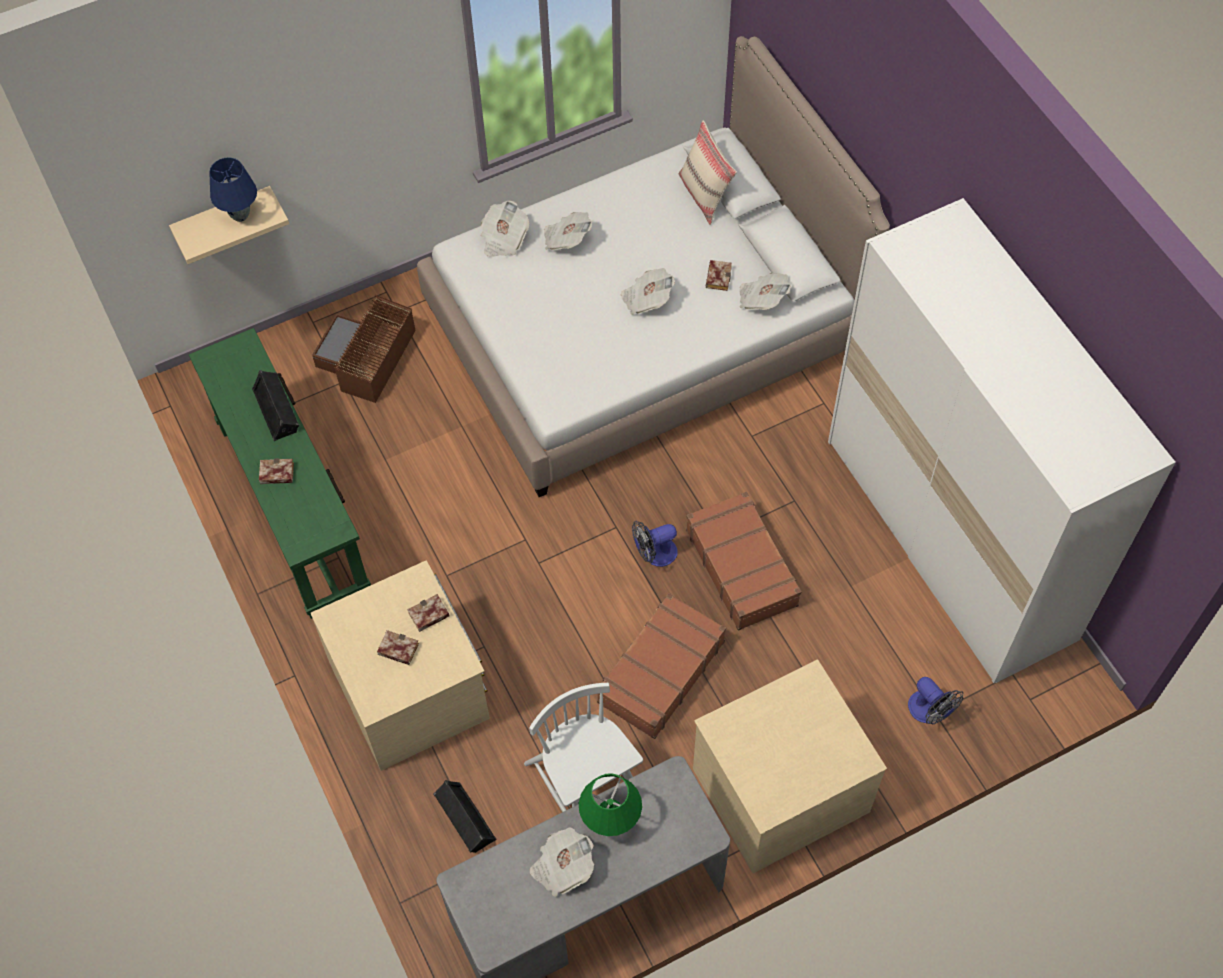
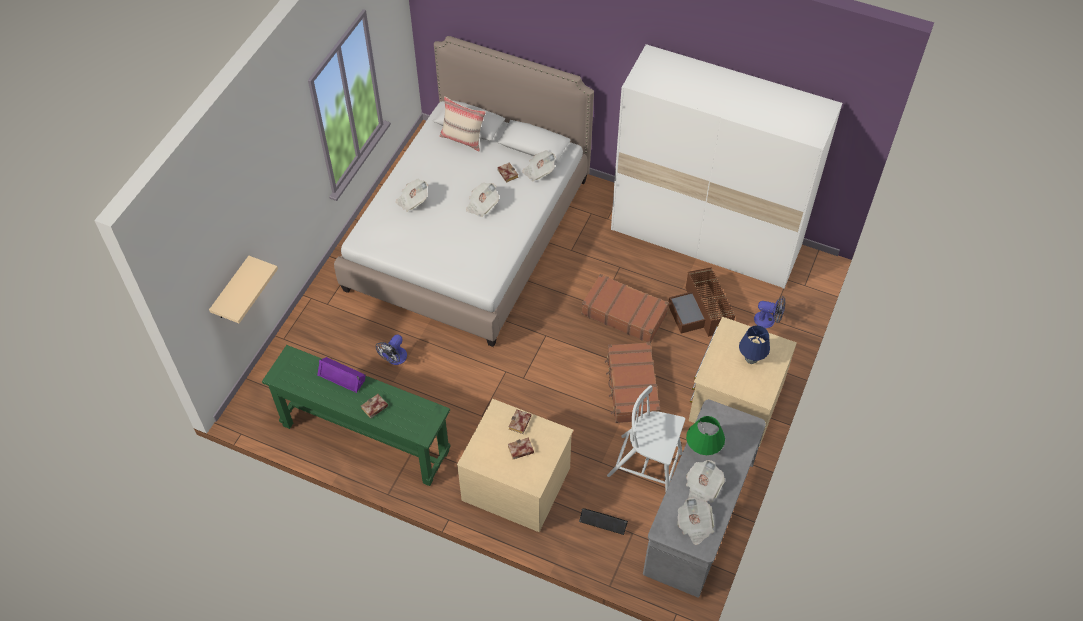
camera: 40 degrees left, 5 degrees down
(241, 216) = (248, 280): blue table lamp -> blue table lamp (751, 359)
(277, 409) = (342, 376): black speaker -> purple speaker
(367, 358) = (333, 338): brown storage box -> brown storage box (701, 312)
(503, 239) = (378, 220): newspaper -> newspaper (694, 526)
(654, 554) = (577, 335): fan -> fan (394, 359)

